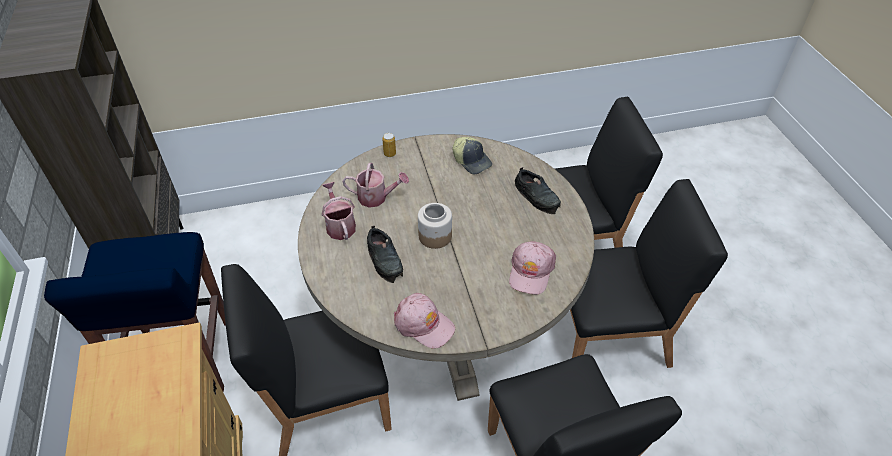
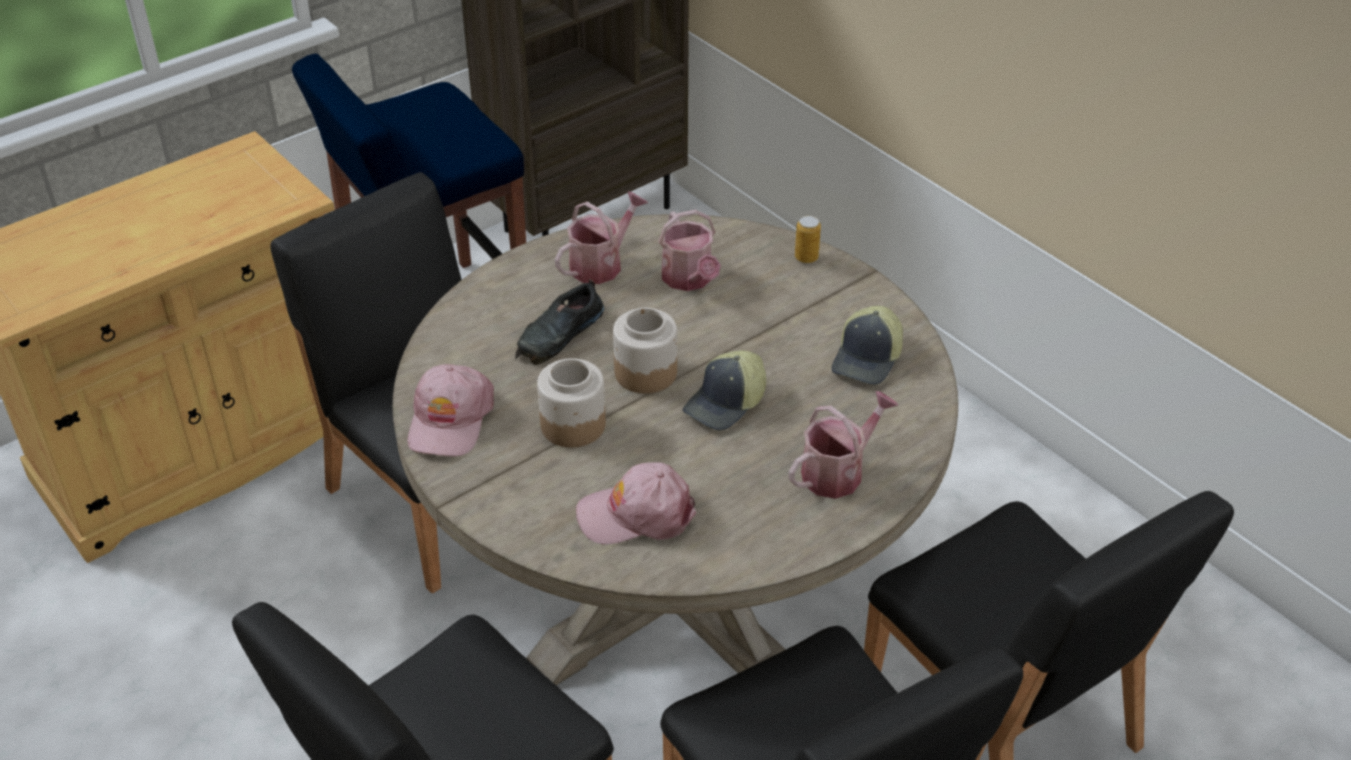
camera: 65 degrees right, 5 degrees down
(456, 275) = (572, 425): none -> jar
(474, 215) = (726, 403): none -> cap
(537, 196) = (838, 471): black shoe -> watering can

